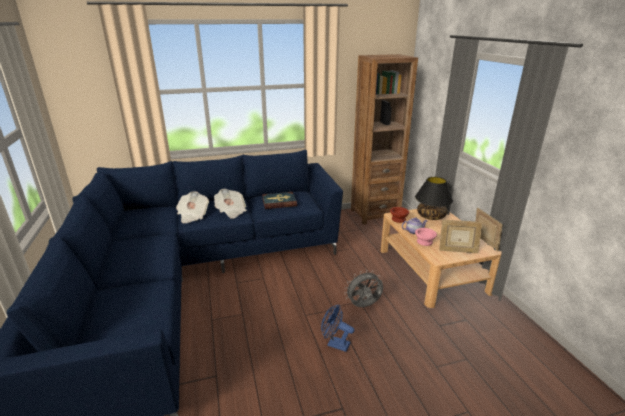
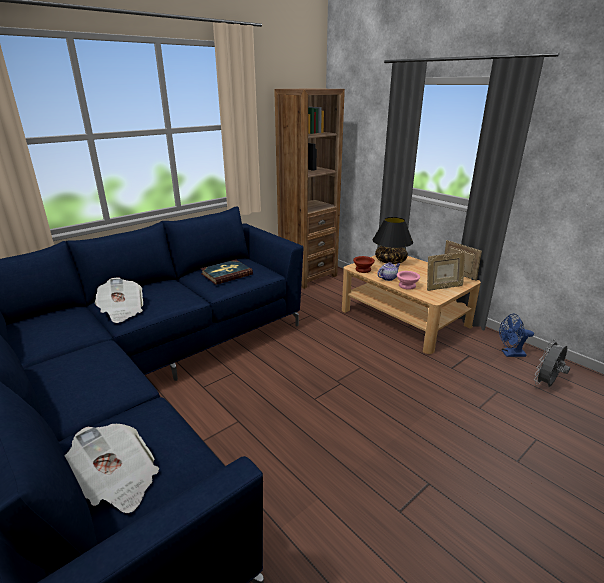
camera: 25 degrees left, 0 degrees up
(231, 211) = (172, 295): newspaper -> newspaper (116, 482)
(335, 344) = (369, 419): blue fan -> blue fan (510, 354)
(364, 306) = (368, 370): grey fan -> grey fan (546, 384)

